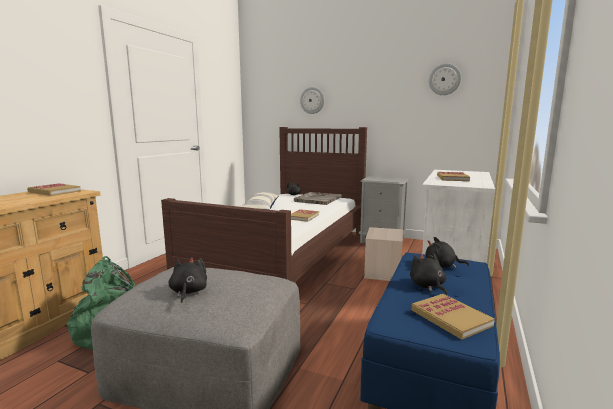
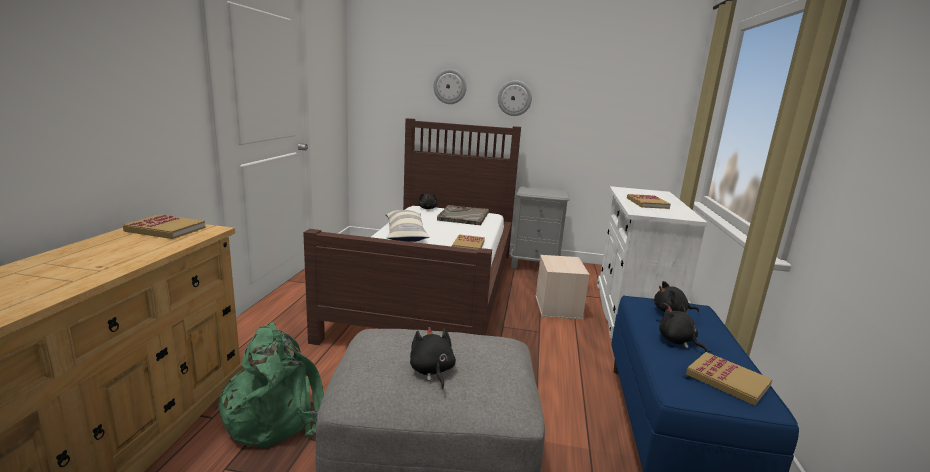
camera: 15 degrees left, 5 degrees up
(444, 79) = (616, 76): wall clock -> wall clock (514, 98)

